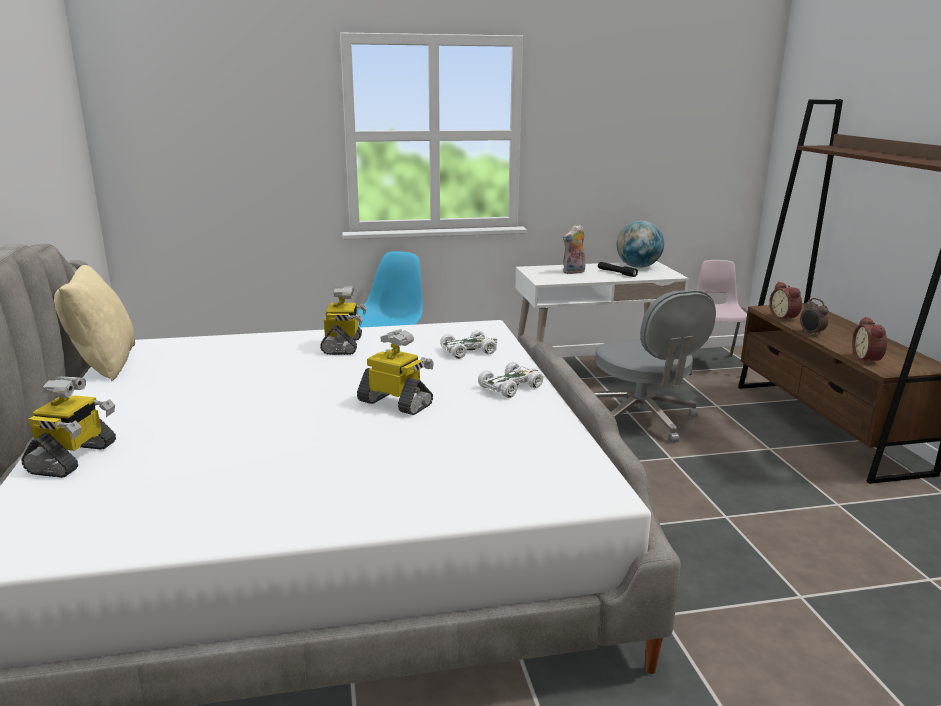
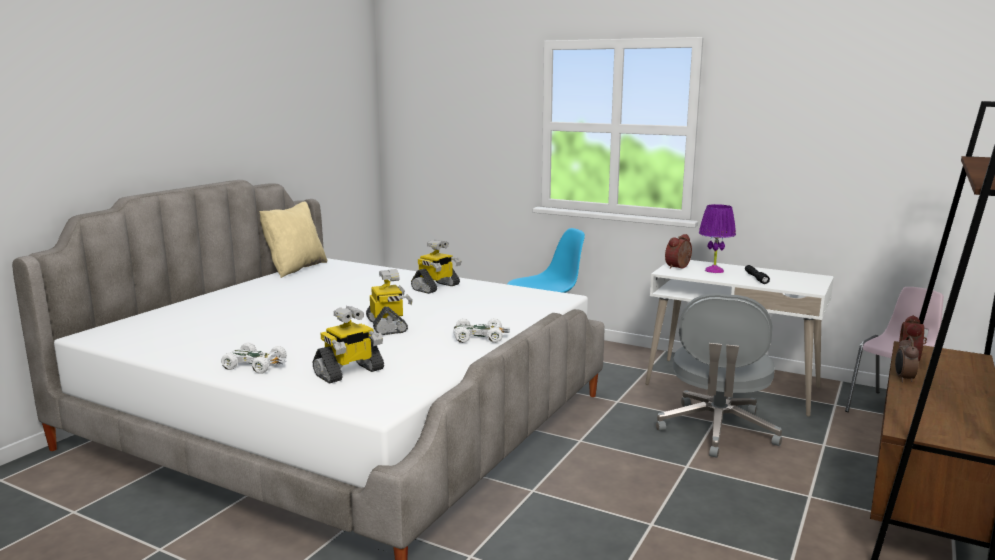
camera: 40 degrees right, 5 degrees down
(74, 458) = (192, 308): toy robot -> toy robot (349, 372)
(469, 351) = (508, 309): white toy car -> white toy car (256, 365)
(574, 272) = (714, 270): plush toy -> purple table lamp
(638, 267) = (795, 277): globe -> none
(868, 359) = (910, 416): alarm clock -> alarm clock (679, 267)

